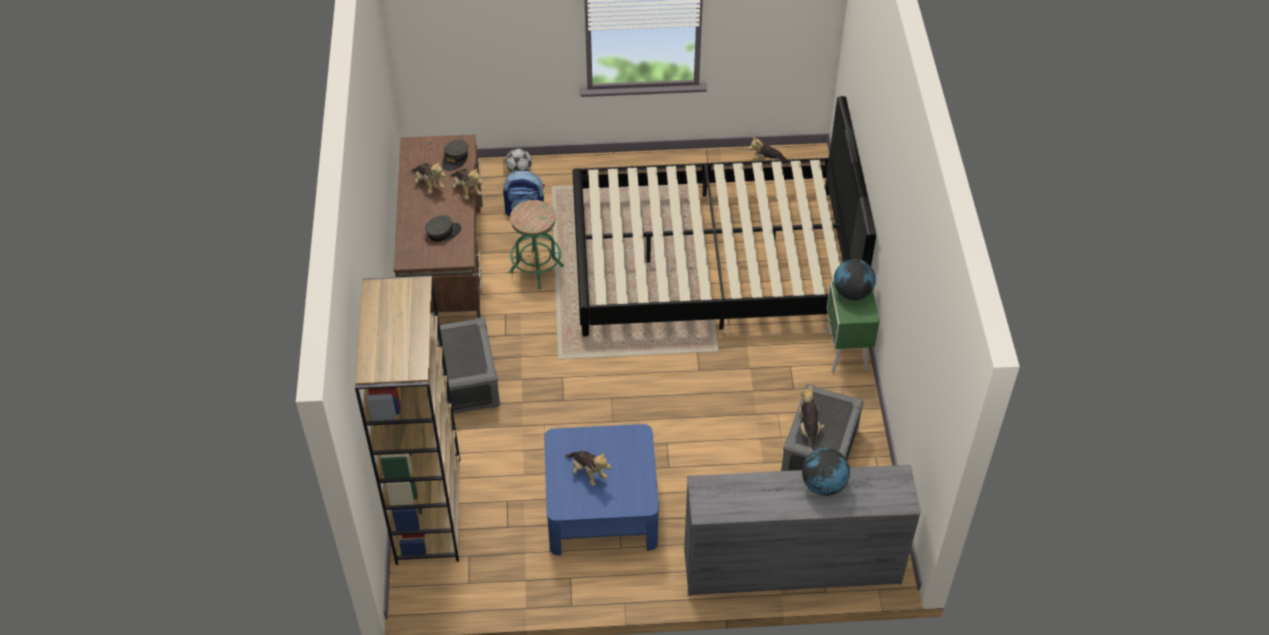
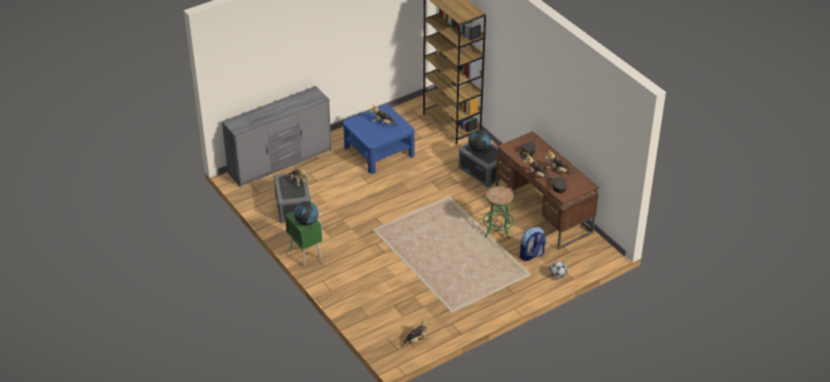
camera: 150 degrees right, 10 degrees down
(712, 262) = (407, 270): black bed -> none
(823, 485) = (269, 115): globe -> globe (479, 149)

